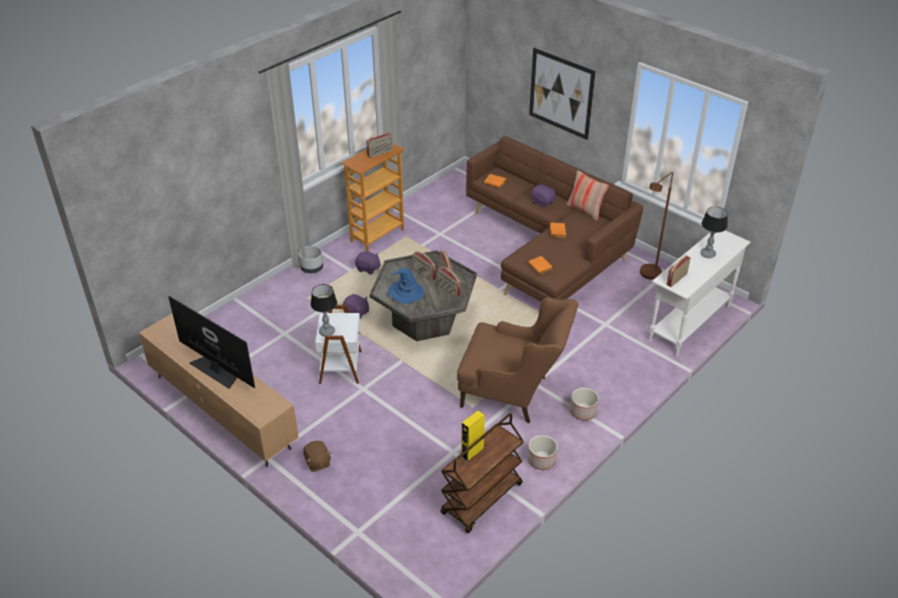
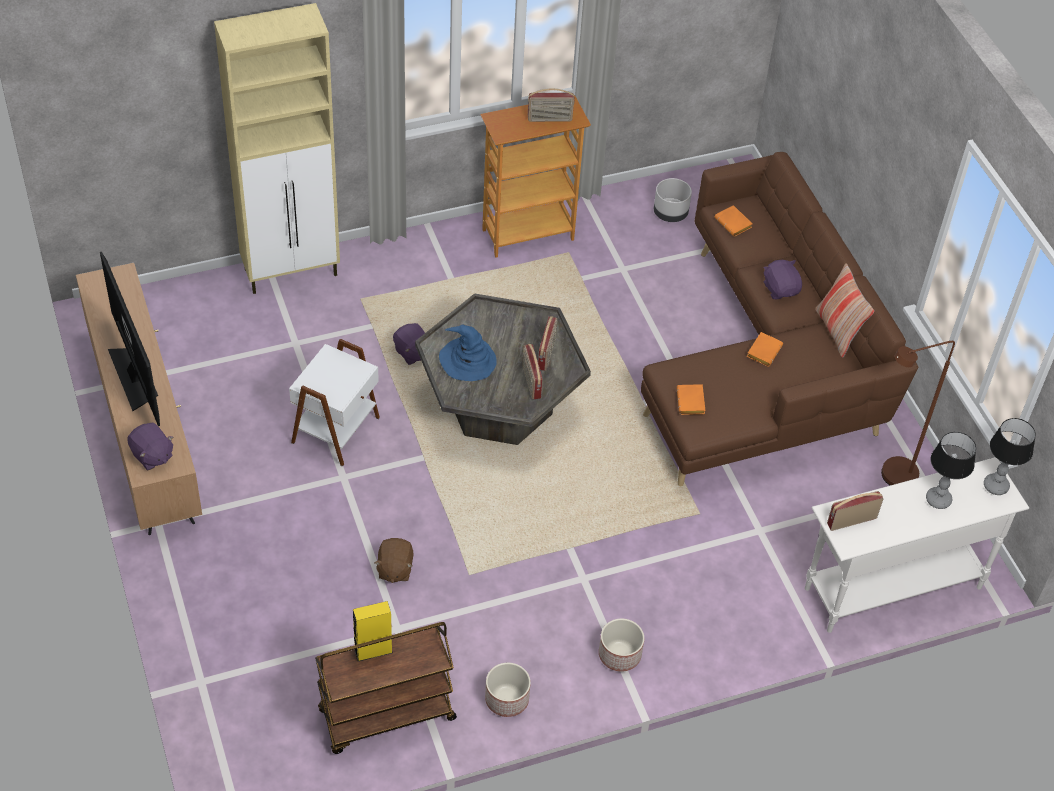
camera: 25 degrees right, 10 degrees up
(256, 299) = (292, 272): none -> beige cabinet
(312, 269) = (399, 253): grey planter -> grey planter (670, 213)
(317, 463) = (214, 559): brown plush toy -> brown plush toy (394, 569)
(327, 332) = (315, 378): table lamp -> table lamp (996, 486)
(368, 269) = (477, 286): purple plush toy -> purple plush toy (152, 455)
(423, 274) = (515, 340): radio -> none
(513, 394) = (540, 581): brown armchair -> none
(561, 93) = (875, 125): picture -> none

